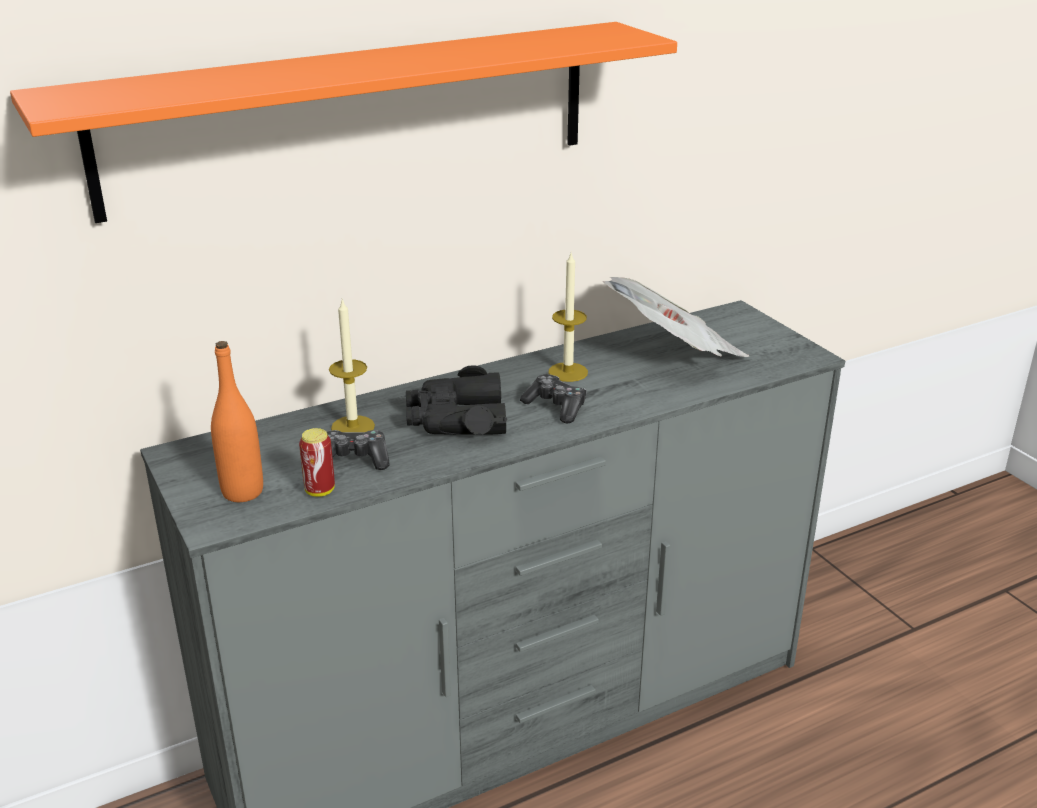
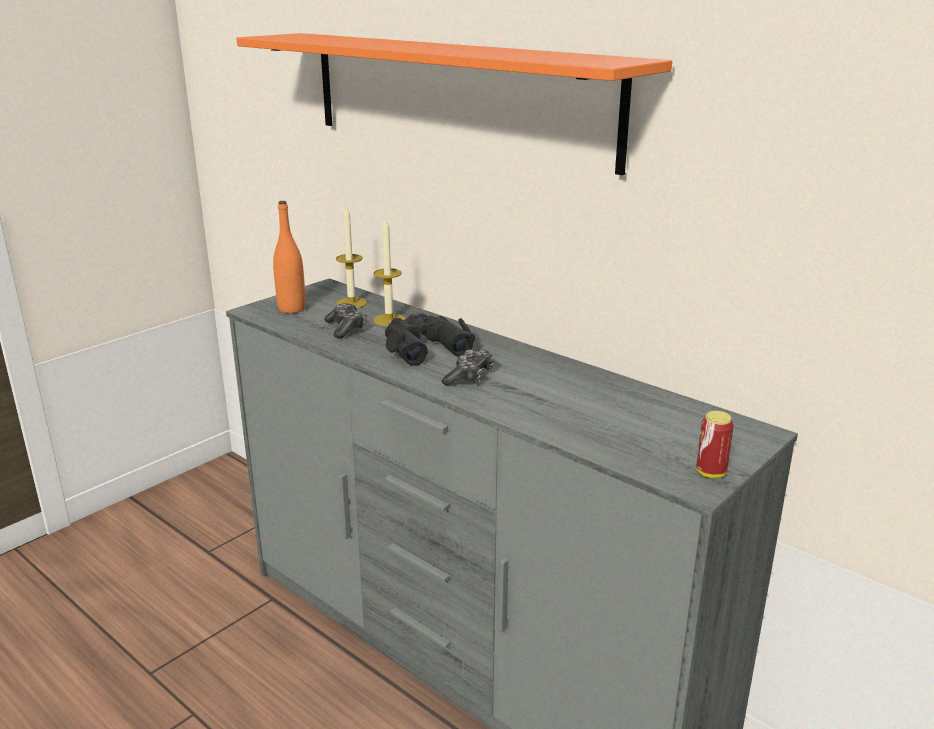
camera: 70 degrees right, 5 degrees down
(320, 491) = (302, 327): can -> can (710, 473)
(568, 372) = (536, 372): candle -> candle (351, 303)
(674, 353) = (621, 412): newspaper -> none

